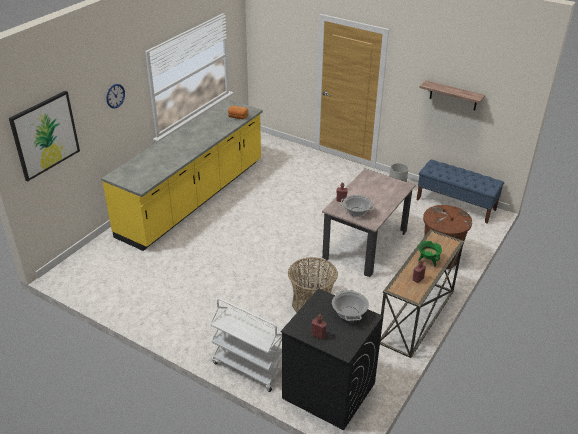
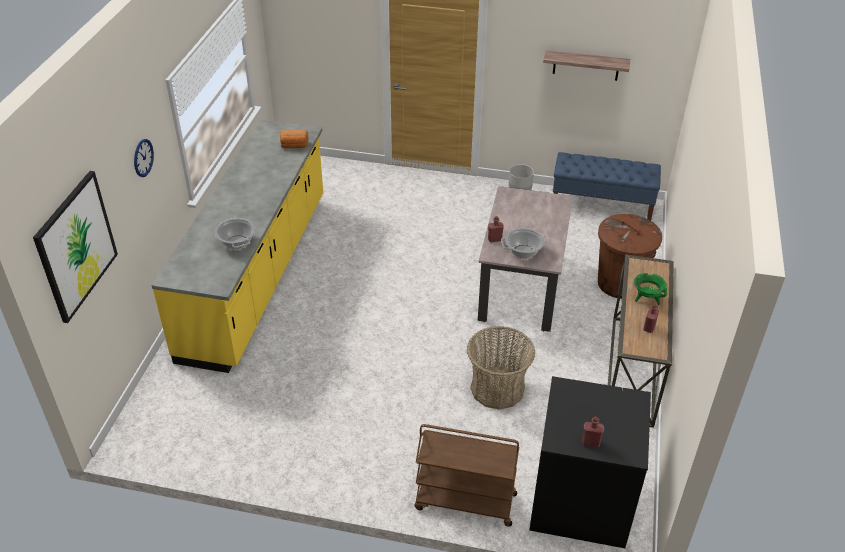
camera: 20 degrees left, 5 degrees up
(248, 368) = (464, 502): white cart -> brown cart
(349, 314) = (610, 401): cooking pot -> cooking pot (237, 242)

